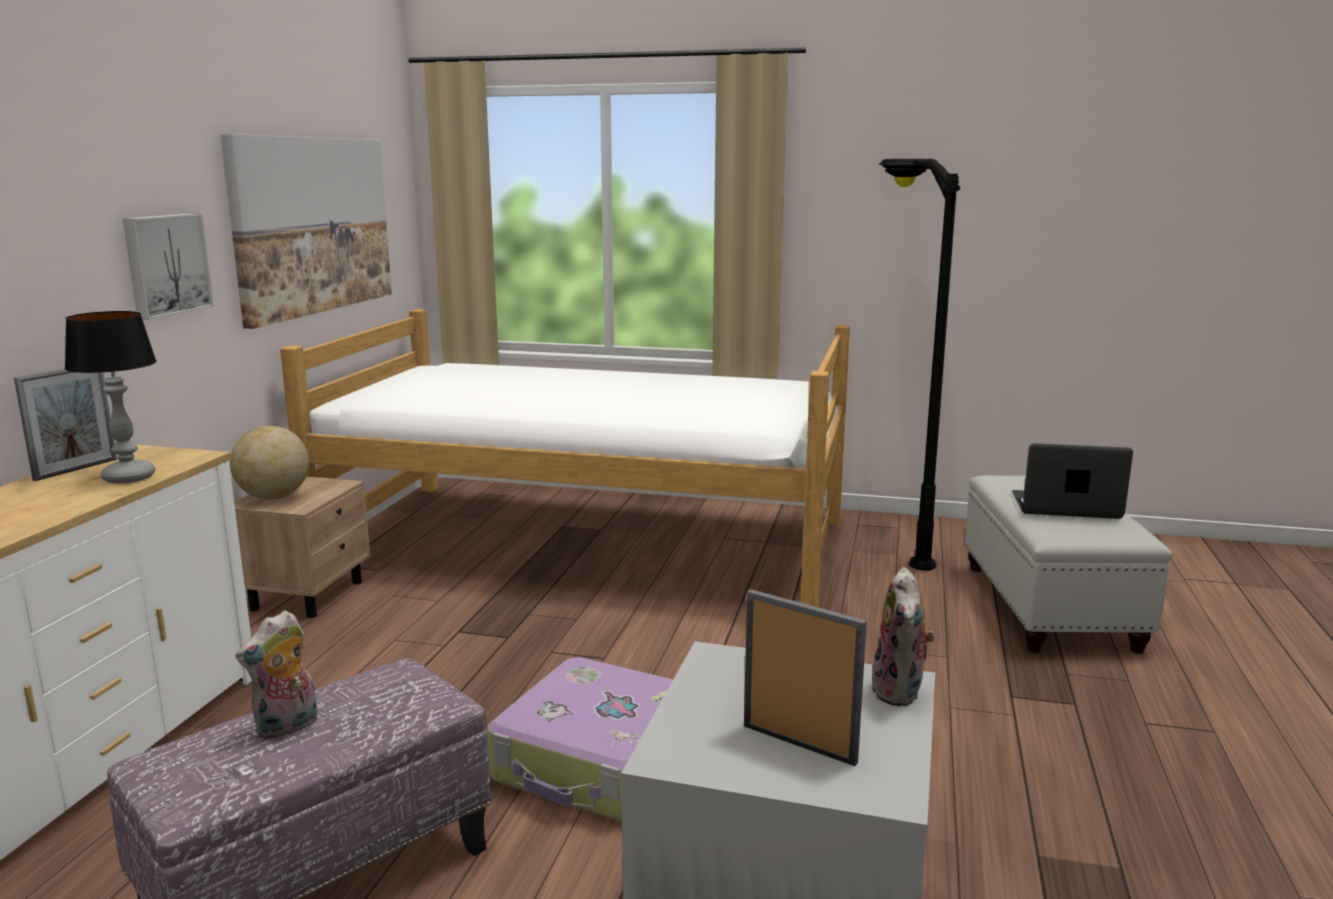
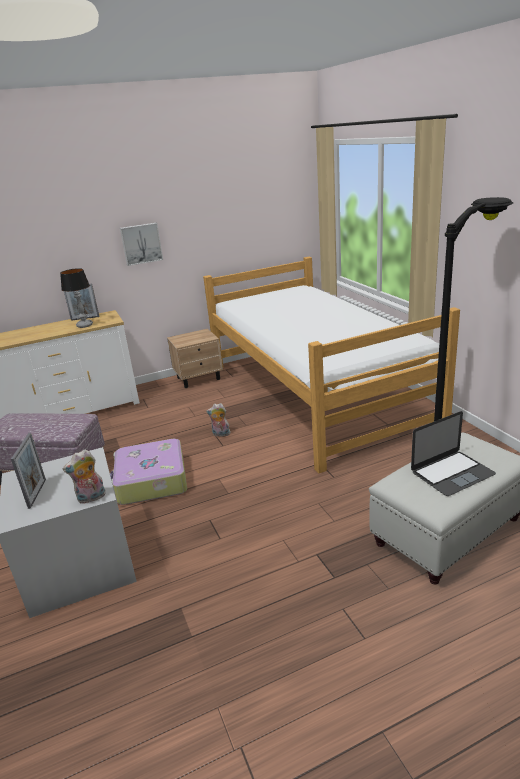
camera: 55 degrees right, 10 degrees up
(273, 497) = (184, 337): globe -> none
(287, 728) = (34, 421): plush toy -> plush toy (220, 434)
(312, 225) = (233, 220): picture -> none
(1065, 506) = (452, 473): laptop -> laptop turned 90 degrees clockwise

